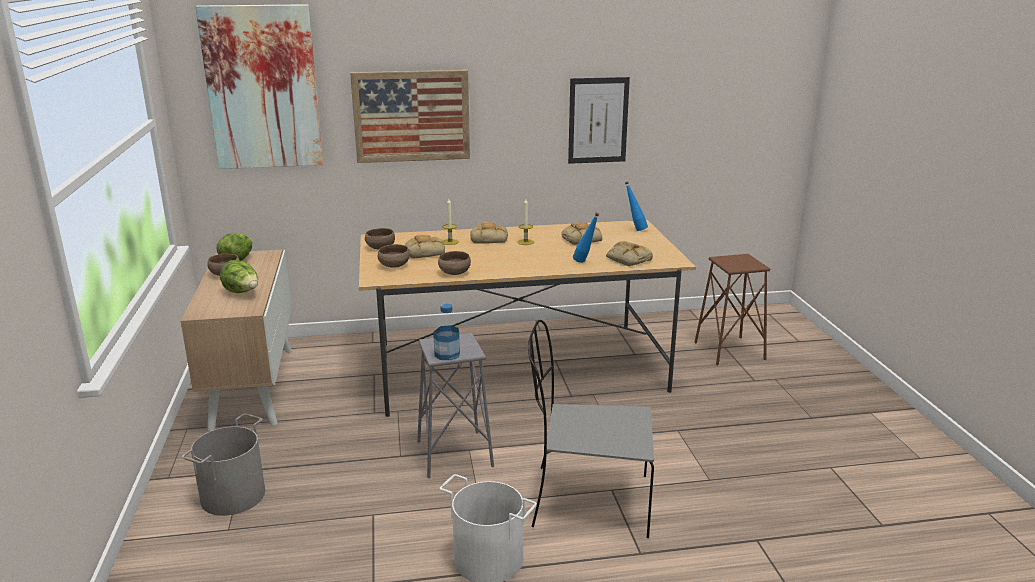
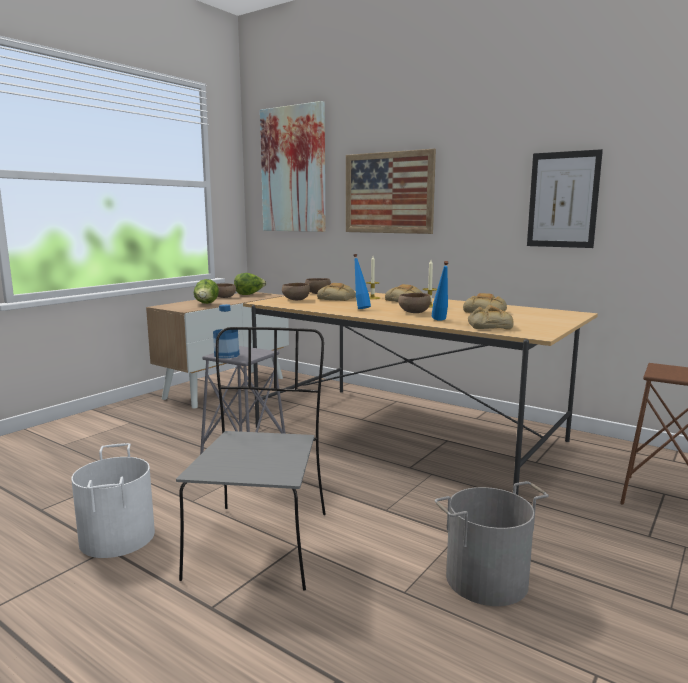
camera: 45 degrees right, 10 degrees down
(234, 496) = (100, 431): grey bucket -> grey bucket (487, 580)
(454, 273) = (319, 308): brown bowl -> brown bowl (413, 312)
(587, 501) = (261, 542): grey chair -> grey chair turned 45 degrees clockwise
(635, 230) = (560, 315): blue bottle -> blue bottle (360, 308)

